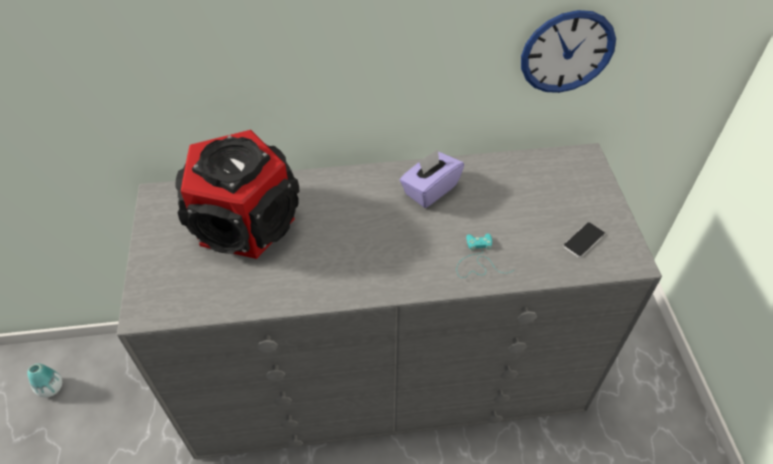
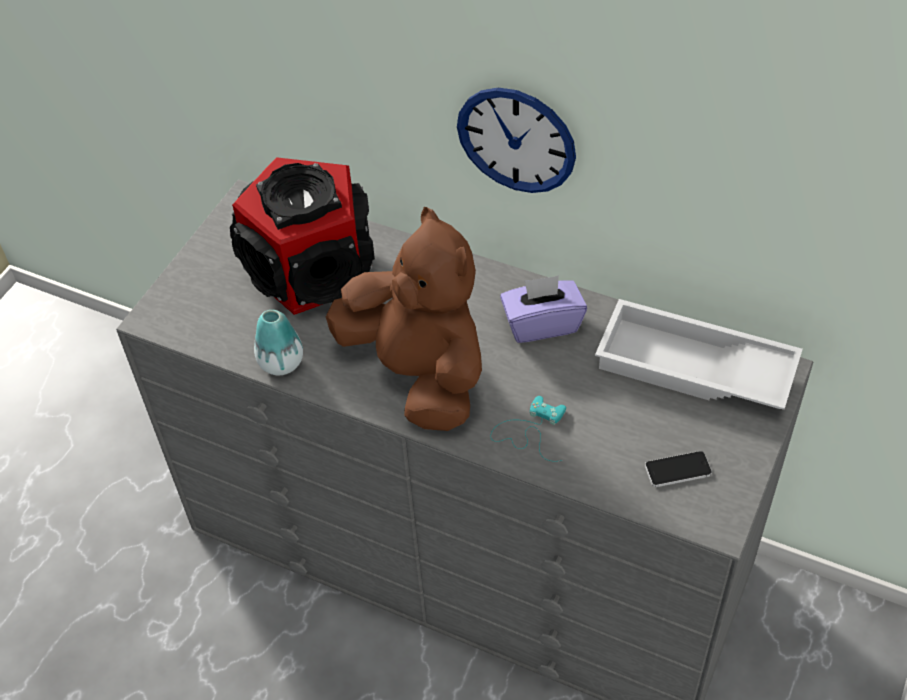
camera: 35 degrees right, 0 degrees up
(51, 388) = (99, 376): vase -> vase (281, 363)
(376, 258) = (419, 374): none -> brown plush toy
(540, 177) = (692, 369): none -> white tray
(567, 52) = (764, 217): wall clock -> wall clock (516, 140)

